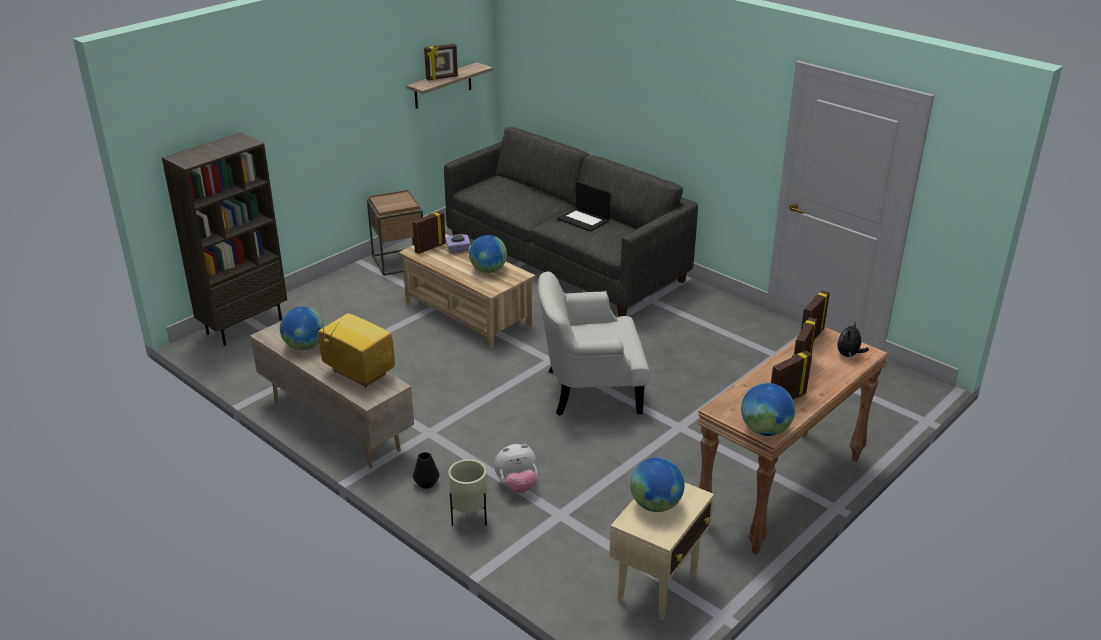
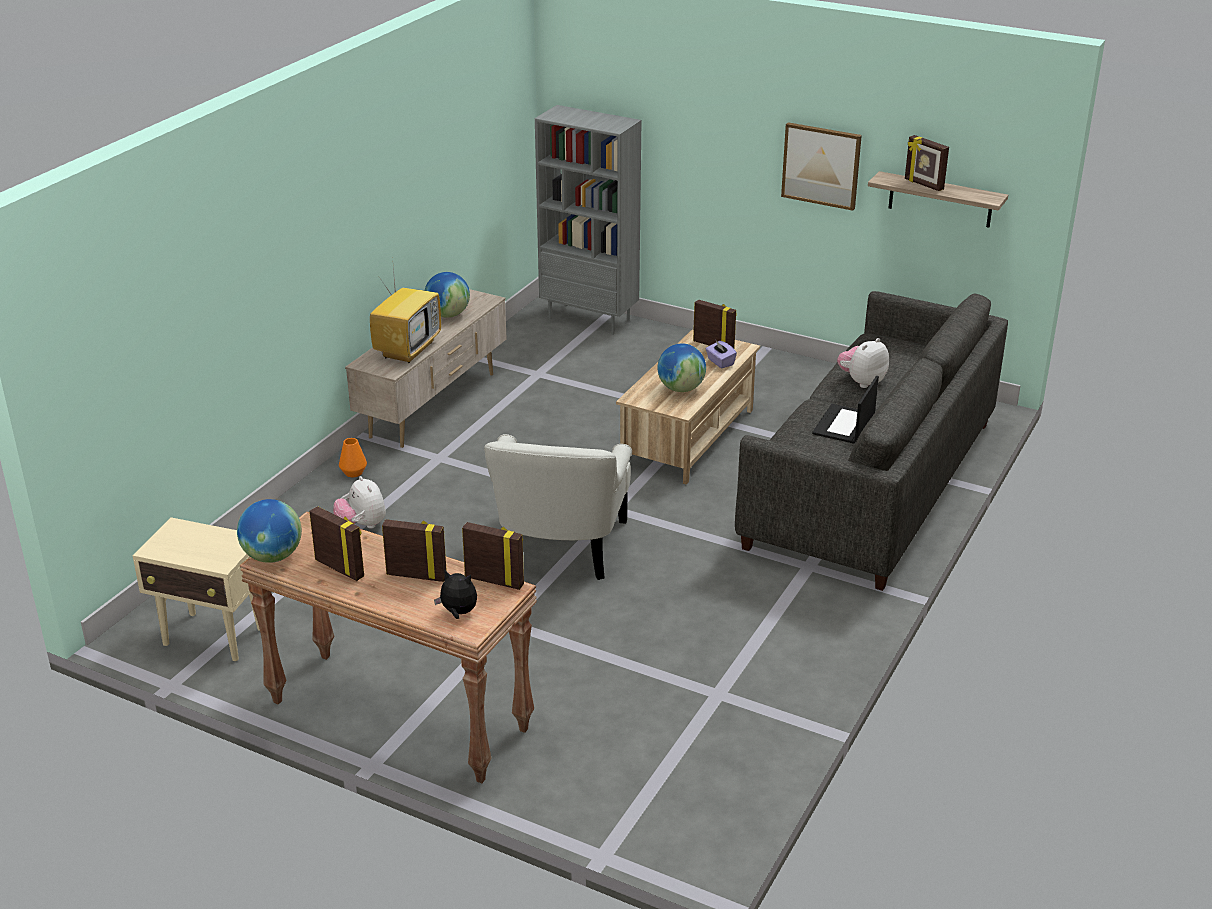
camera: 75 degrees right, 0 degrees up
(244, 326) = (590, 319): brown bookcase -> grey bookcase
(370, 100) = (821, 165): none -> picture
(399, 261) = (782, 371): brown side table -> none
(426, 483) = (353, 472): black vase -> orange vase
(469, 518) = (302, 506): beige planter -> none
(527, 206) = (861, 382): none -> plush toy
(590, 389) = (561, 546): white armchair -> white armchair turned 150 degrees counterclockwise
(655, 505) = (204, 539): globe -> none

